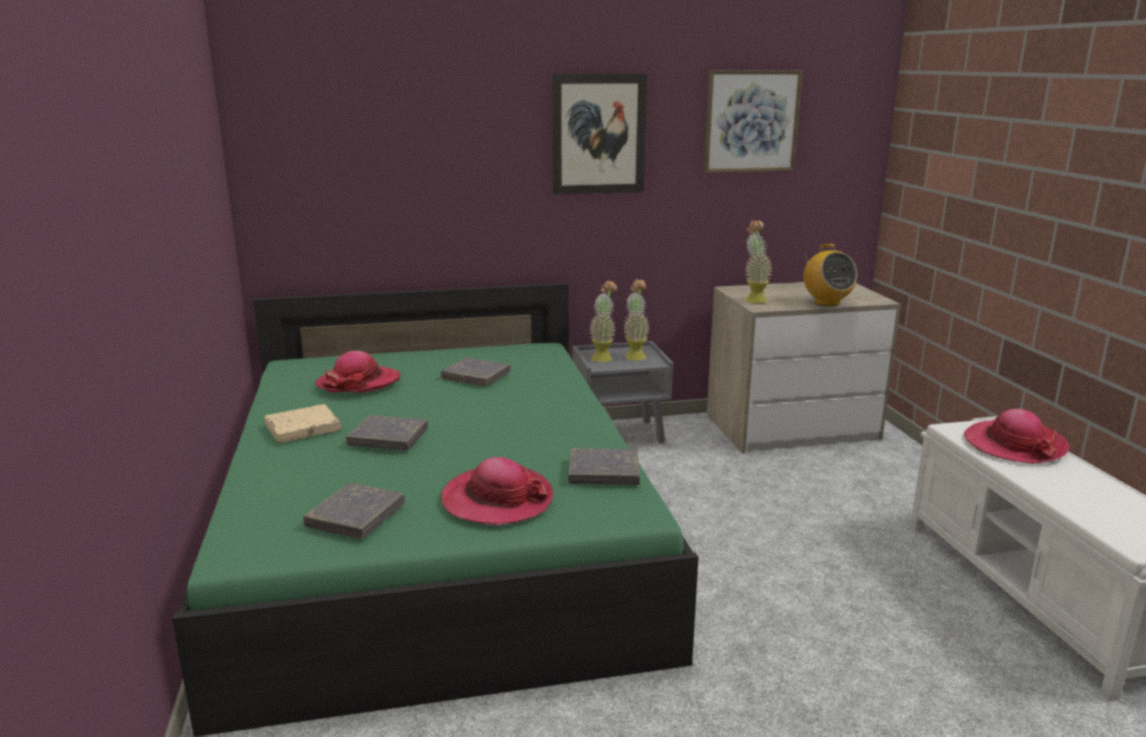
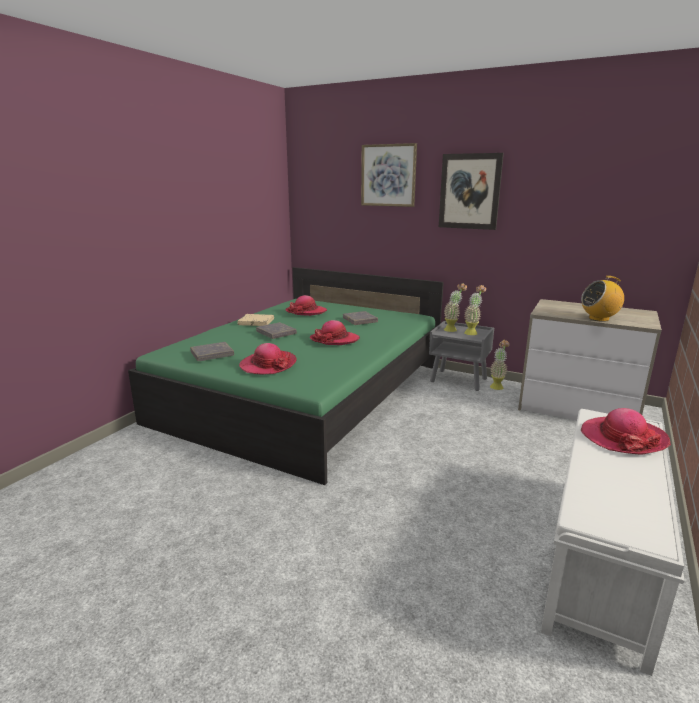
camera: 40 degrees right, 0 degrees up
(506, 421) = (334, 340): none -> hat
(603, 472) = (331, 369): grey book -> none
(751, 121) = (580, 185): picture -> picture (388, 175)
(753, 299) = (549, 308): potted plant -> potted plant (497, 386)
(826, 303) = (599, 319): radio -> radio turned 60 degrees clockwise

